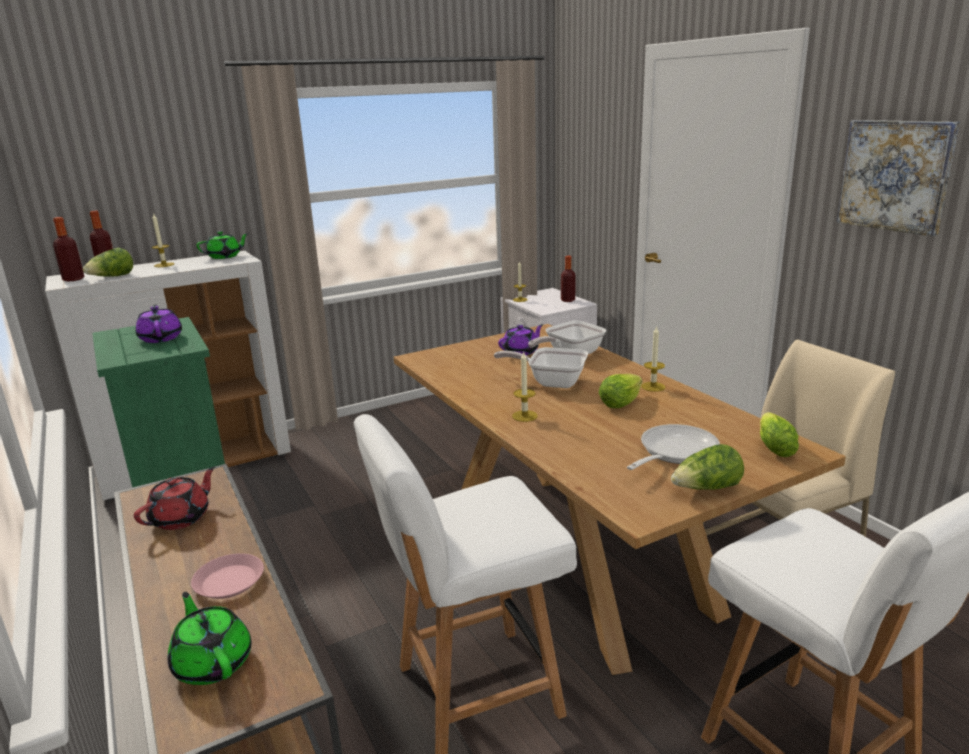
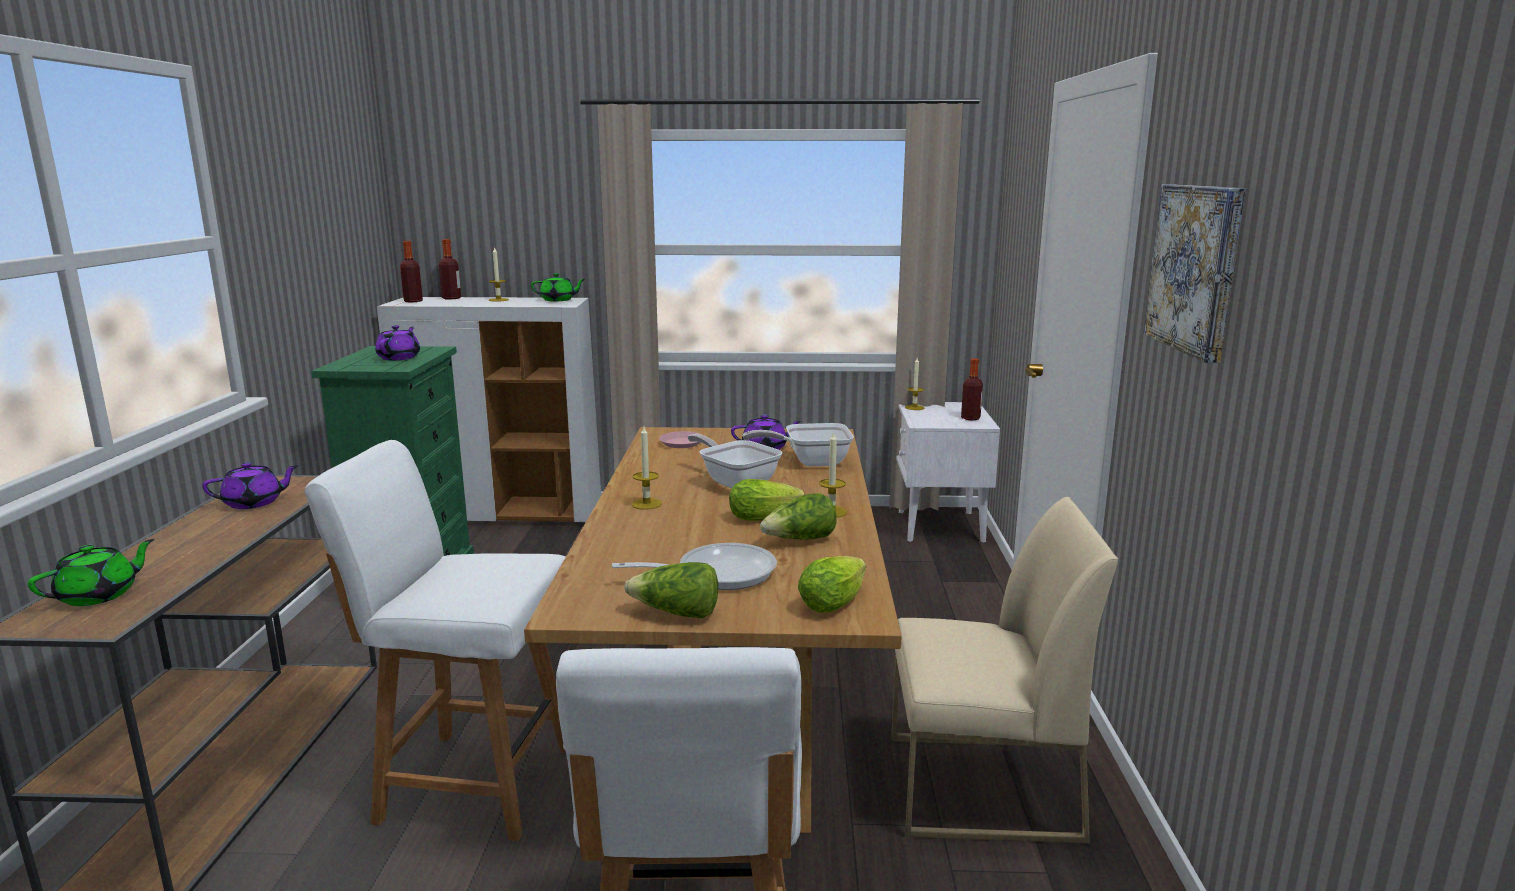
camera: 30 degrees right, 5 degrees down
(112, 277) = (440, 303): lettuce -> lettuce (800, 540)
(181, 518) = (254, 503): red teapot -> purple teapot
(213, 662) = (99, 595): green teapot -> green teapot turned 45 degrees clockwise
(229, 581) = (200, 552): pink plate -> pink plate (682, 443)

